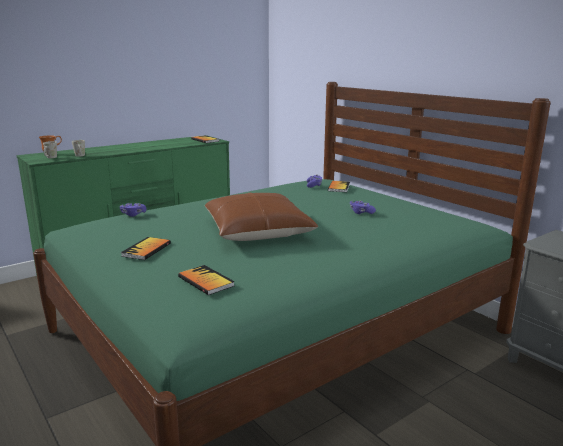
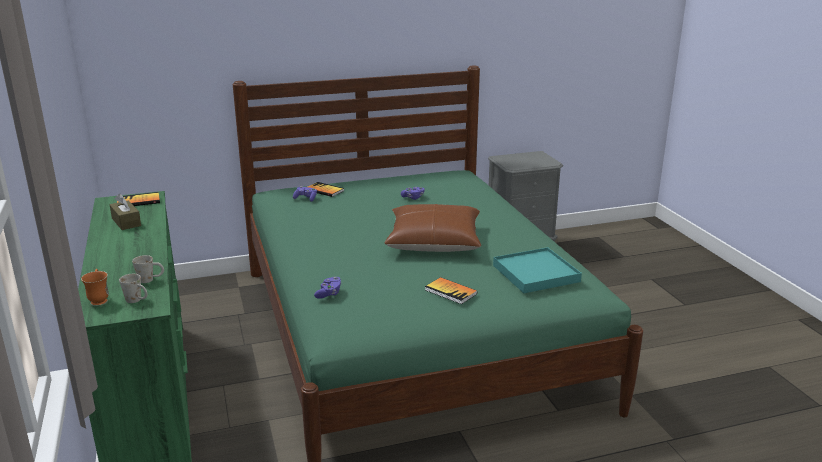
camera: 70 degrees left, 5 degrees up
(169, 143) = (126, 222): none -> brown tissue box
(205, 281) = (535, 273): book -> turquoise tray

